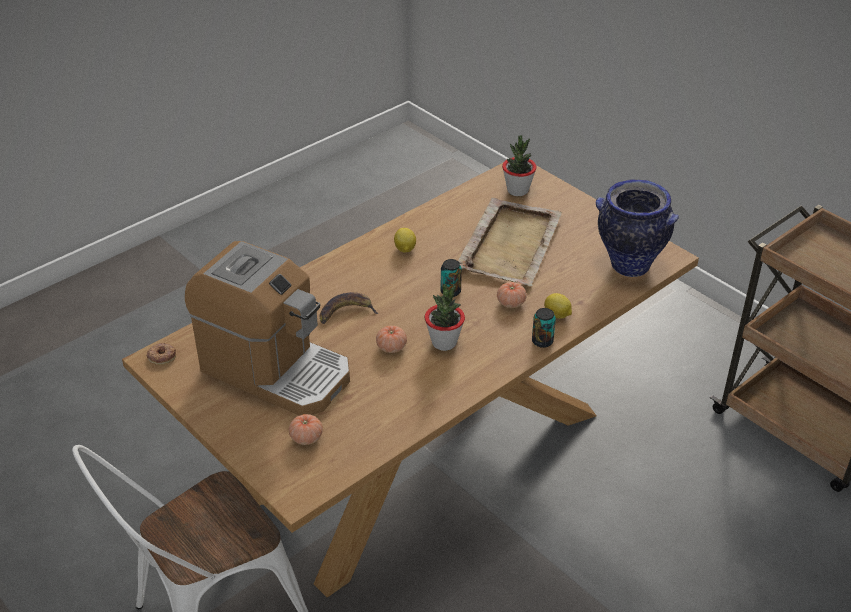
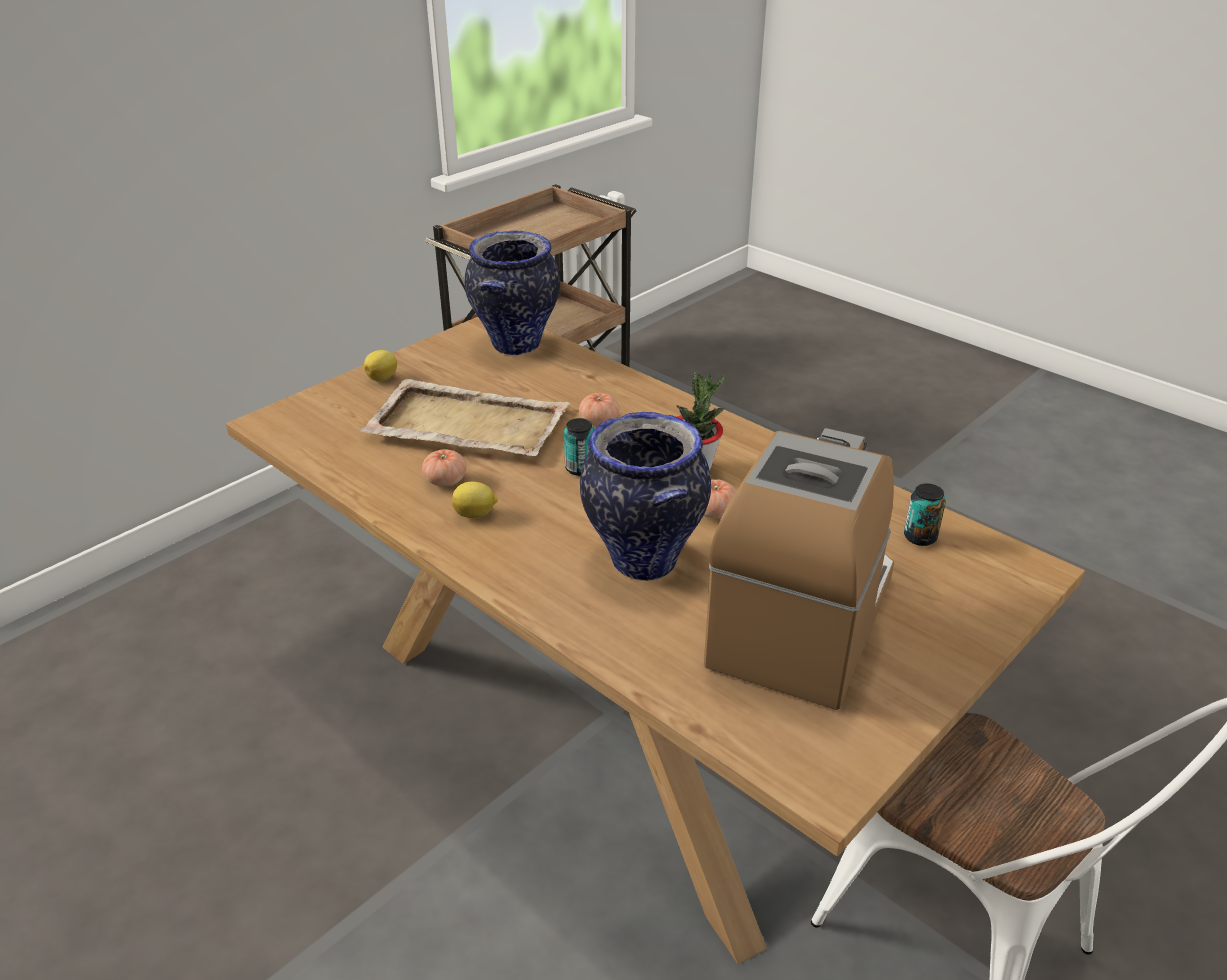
camera: 95 degrees left, 5 degrees down
(162, 356) = (813, 776): donut -> none
(306, 437) = (928, 572): tomato -> tomato (445, 480)
(346, 312) = (642, 560): banana -> vase
(517, 190) = (329, 420): potted plant -> none
(542, 341) = (672, 400): can -> can (920, 537)
(557, 315) = (619, 390): lemon -> lemon (383, 378)

